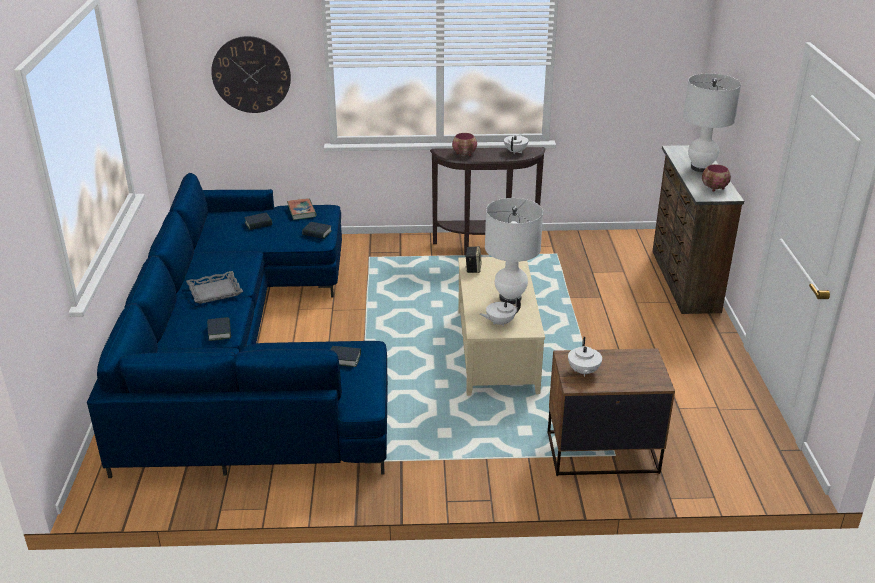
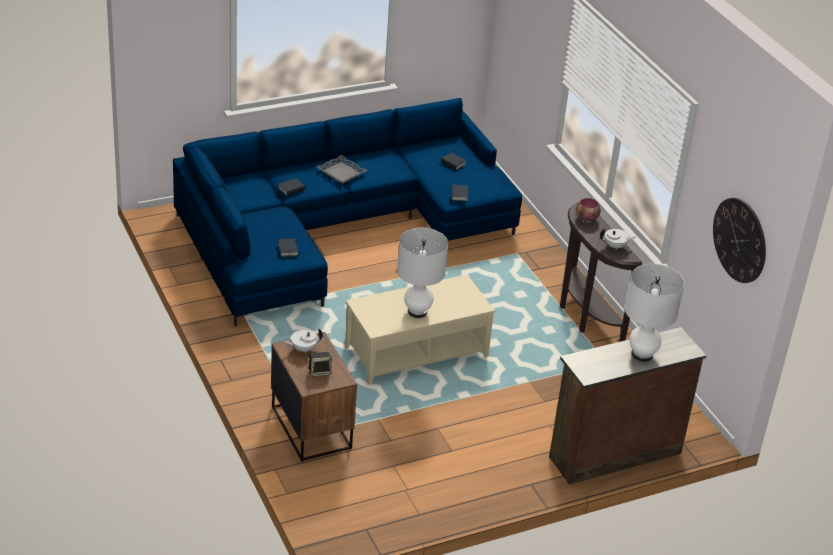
camera: 65 degrees right, 5 degrees up
(251, 74) = (531, 53): wall clock -> wall clock (739, 240)
(301, 211) = (490, 178): book -> none
(472, 268) = (453, 284): speaker -> speaker (320, 372)
(499, 322) = (377, 312): white teapot -> none
(714, 188) = (598, 365): bowl -> none

